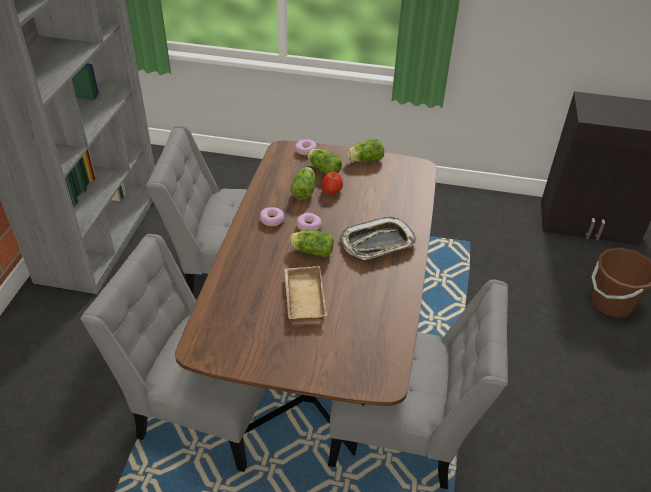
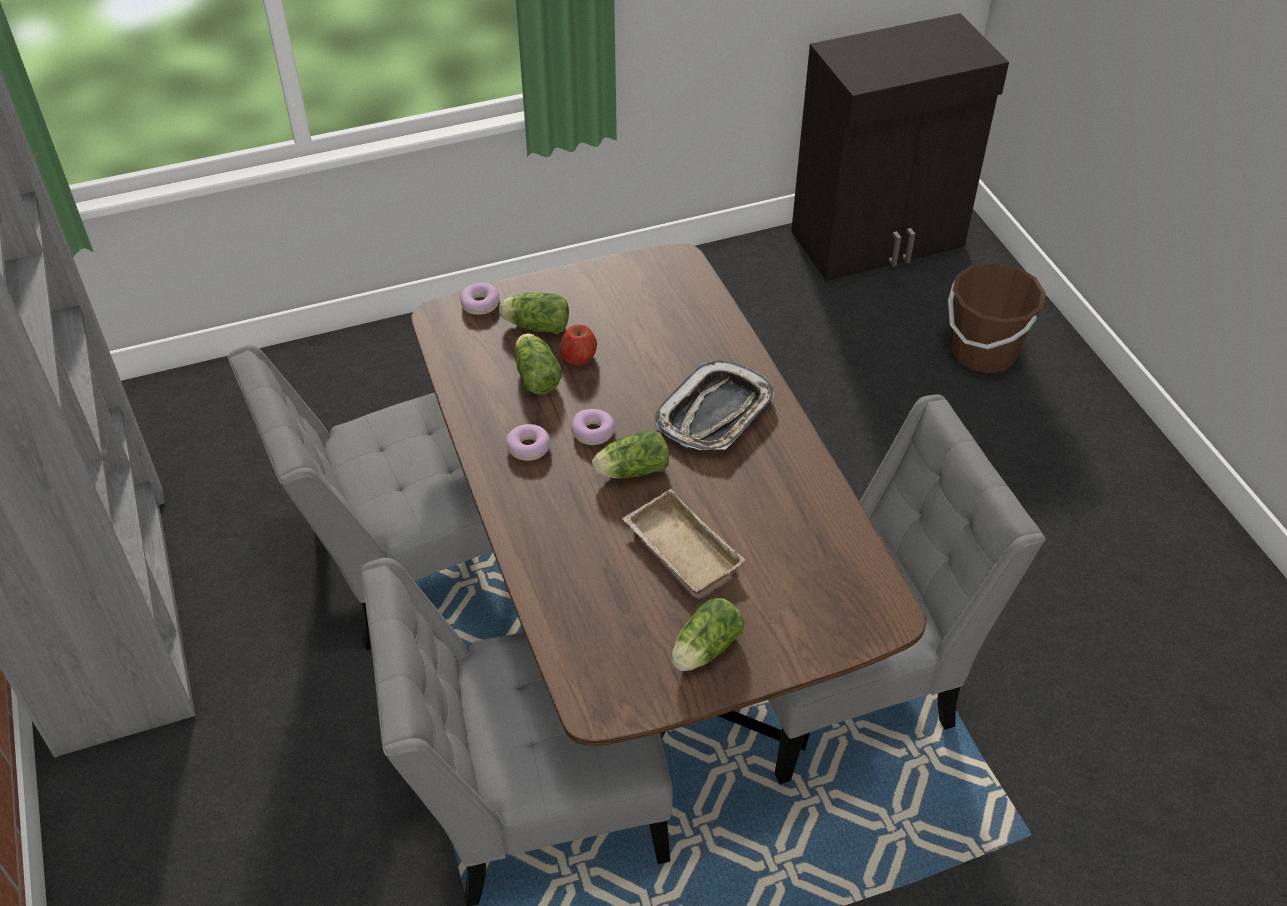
camera: 30 degrees left, 5 degrees up
(364, 160) = (585, 283): lettuce -> lettuce (703, 650)

